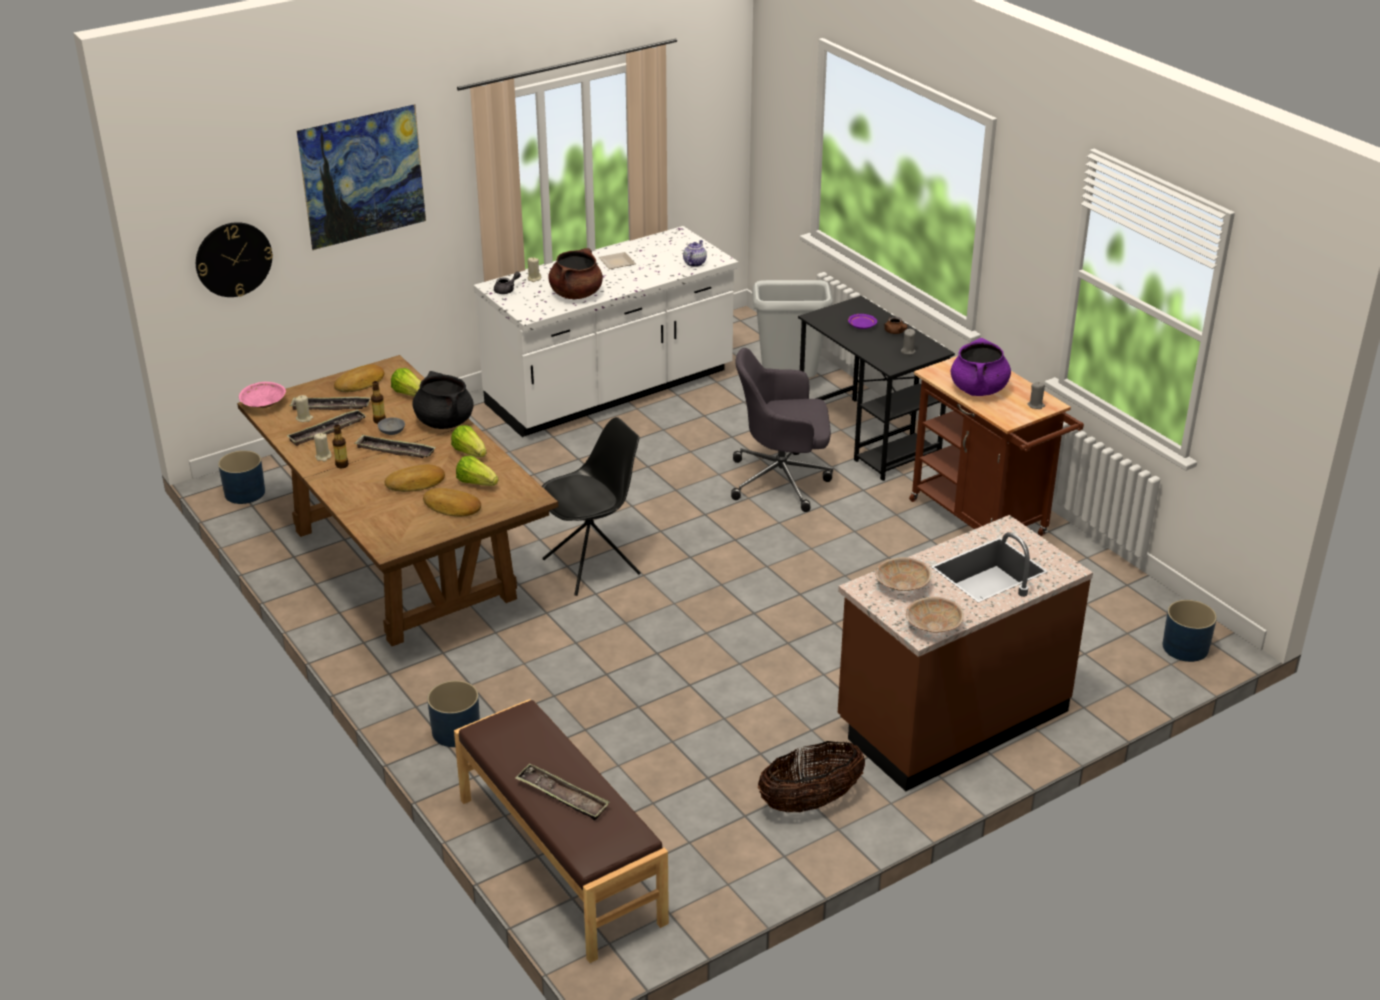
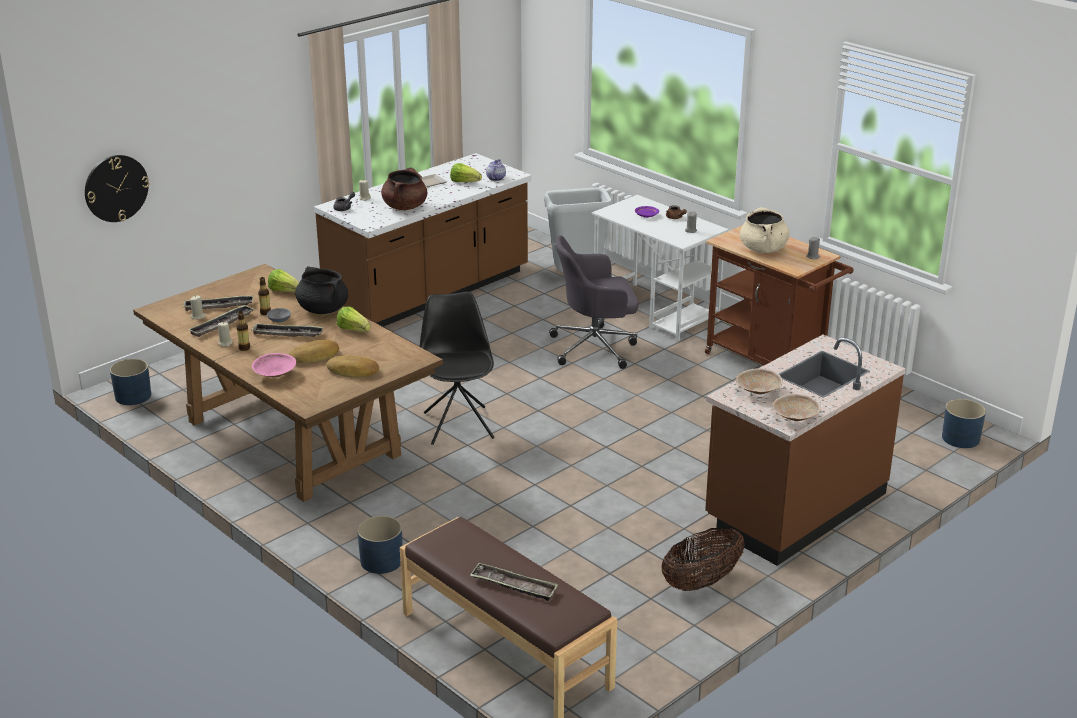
camera: 10 degrees left, 5 degrees down
(263, 405) = (158, 309): pink bowl -> pink bowl (275, 375)
(361, 383) = (239, 287): bread -> none
(366, 206) = (224, 140): picture -> none
(476, 483) = (367, 351): lettuce -> lettuce (464, 182)
(593, 566) = (458, 424): black chair -> black chair turned 60 degrees counterclockwise
(610, 390) = (429, 293): white counter -> brown counter
(869, 439) = (656, 312): black desk -> white desk
(978, 390) = (763, 249): purple cooking pot -> beige cooking pot

